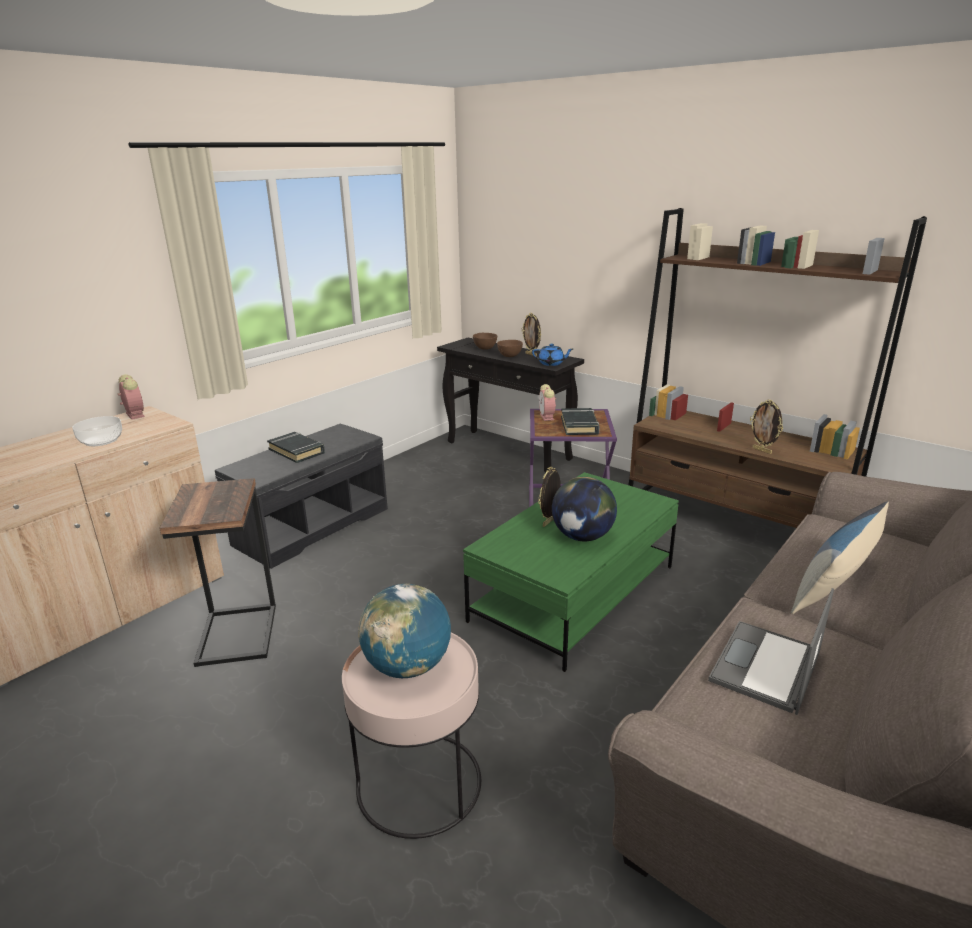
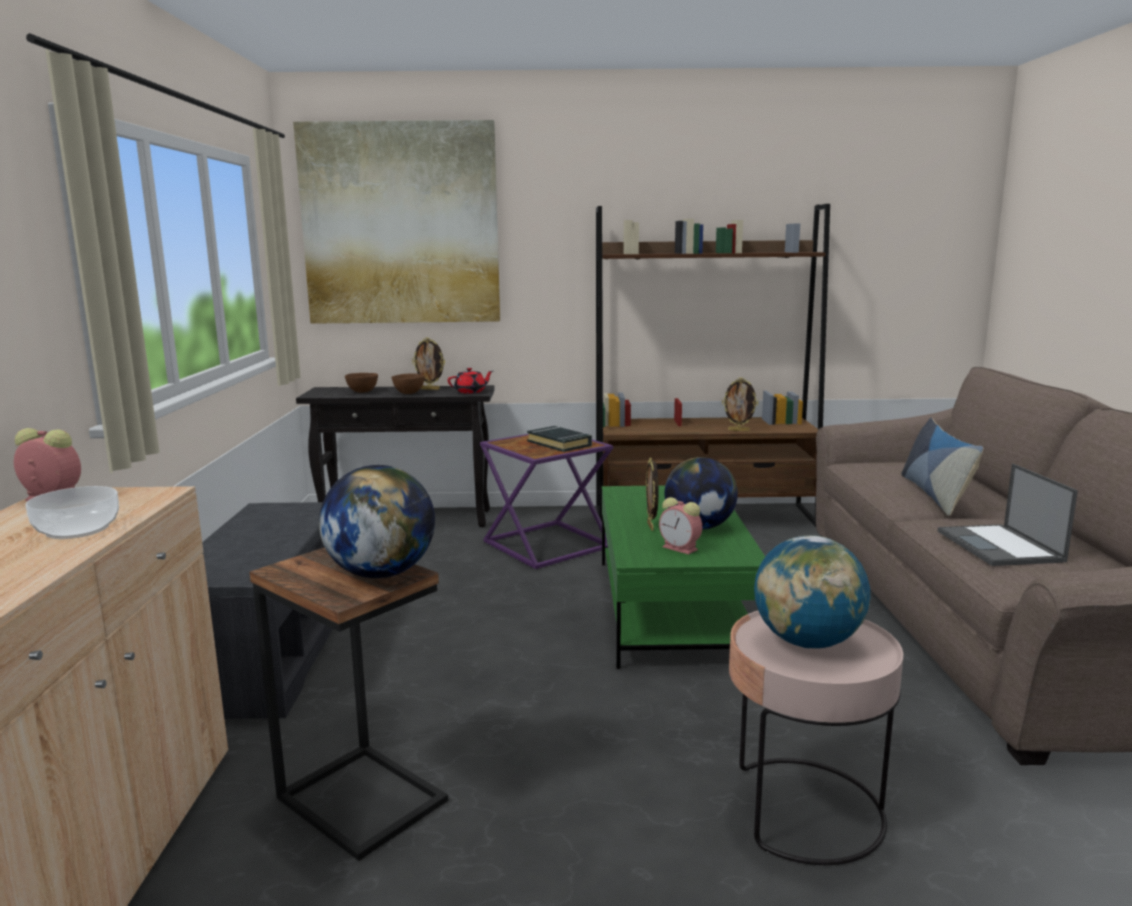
camera: 40 degrees left, 10 degrees down
(219, 509) = (381, 573): none -> globe
(297, 451) = (249, 538): black book -> none
(530, 215) = (401, 224): none -> picture
(547, 417) = (513, 444): alarm clock -> alarm clock (681, 548)
(551, 363) = (471, 392): blue teapot -> red teapot

